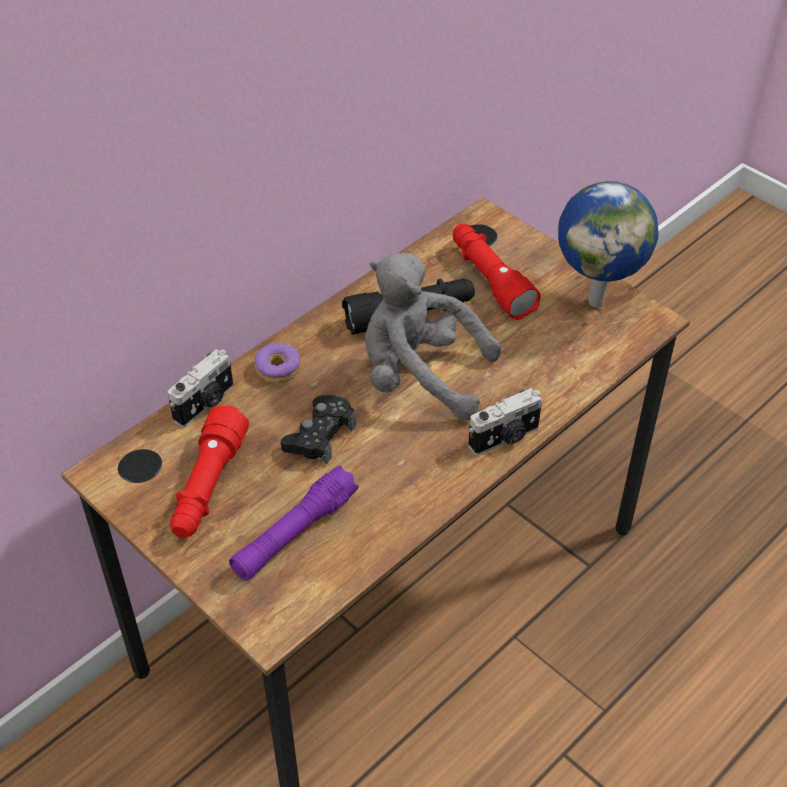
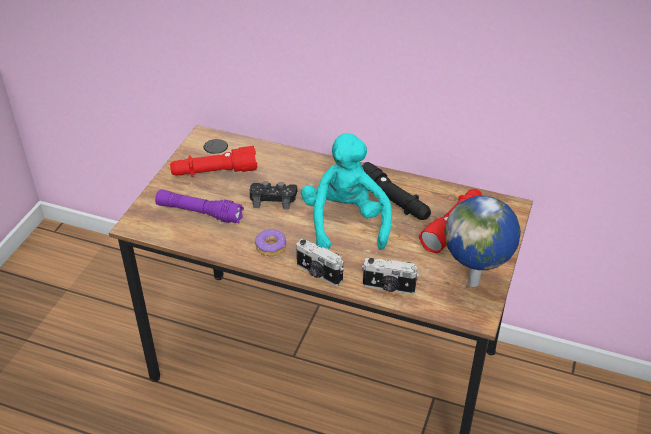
camera: 65 degrees right, 5 degrees down
(206, 404) = (270, 151): camera -> camera (388, 287)
(278, 369) = (313, 167): donut -> donut (271, 247)
(420, 376) = (345, 222): grey plush toy -> turquoise plush toy

